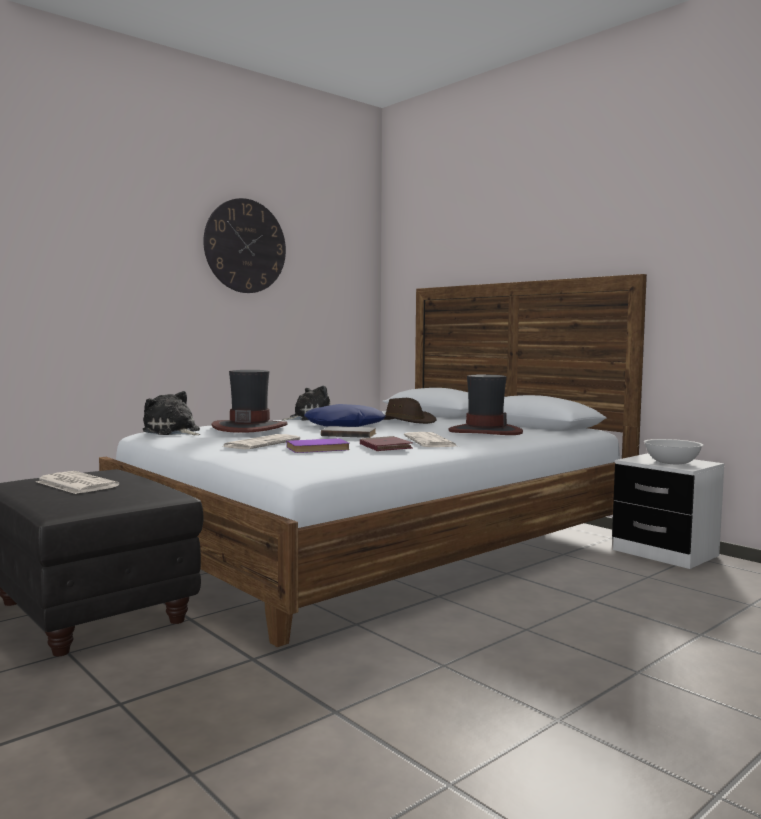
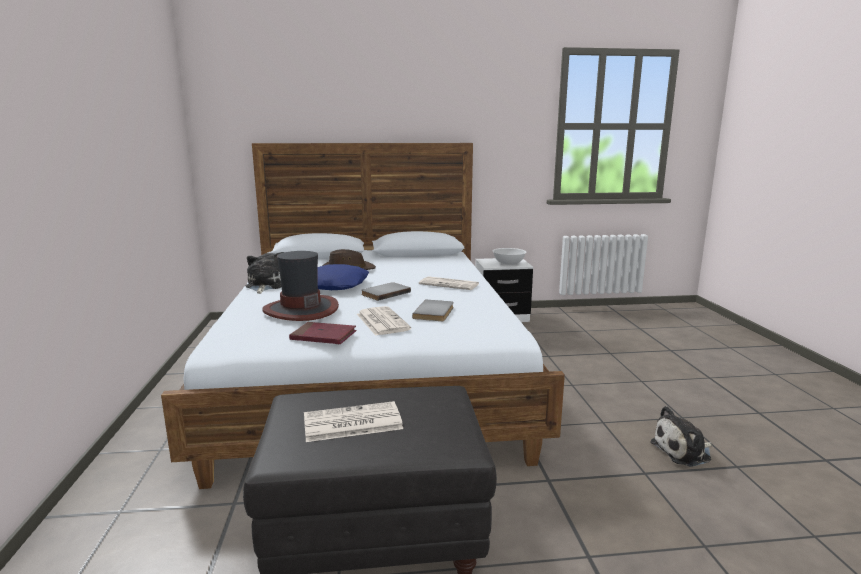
camera: 55 degrees left, 10 degrees up
(173, 432) = (249, 337): plush toy -> plush toy (683, 451)
(245, 246) = (117, 100): wall clock -> none
(318, 449) = (435, 312): purple book -> grey book
(385, 447) = (456, 297): red book -> red book (323, 336)
(485, 431) = (429, 266): hat -> none

